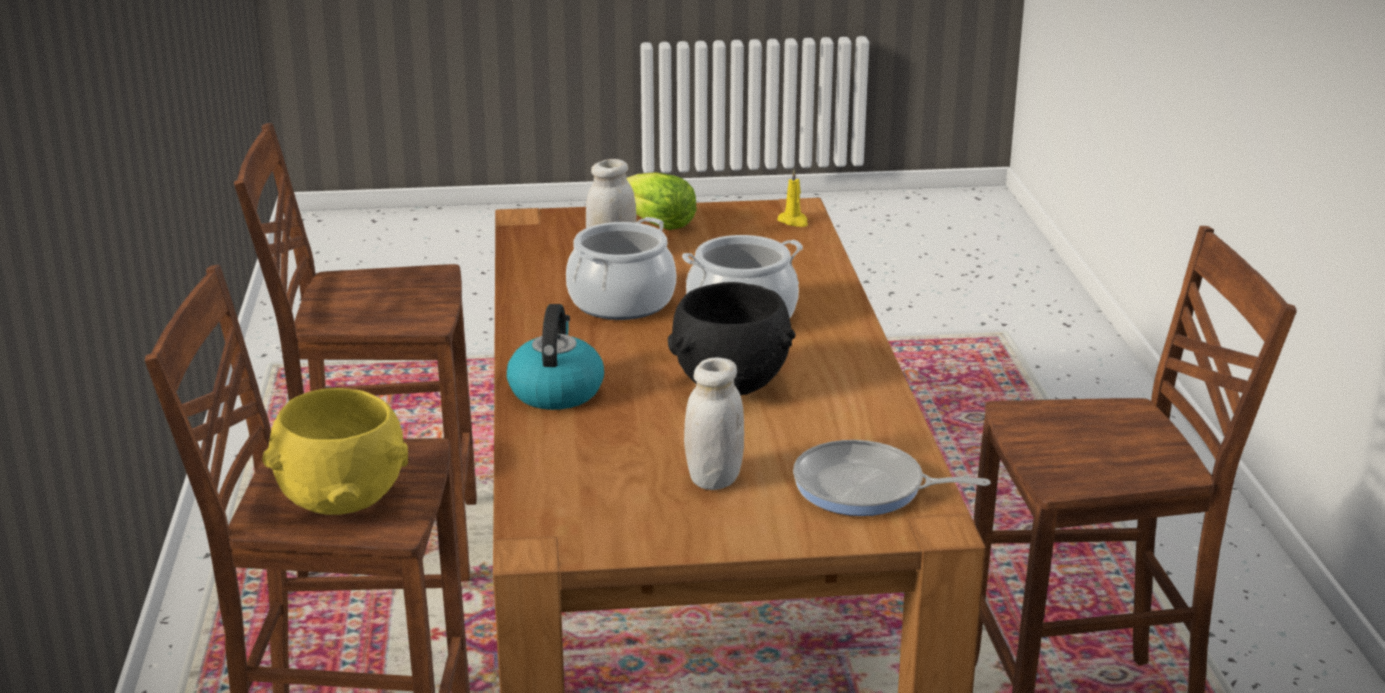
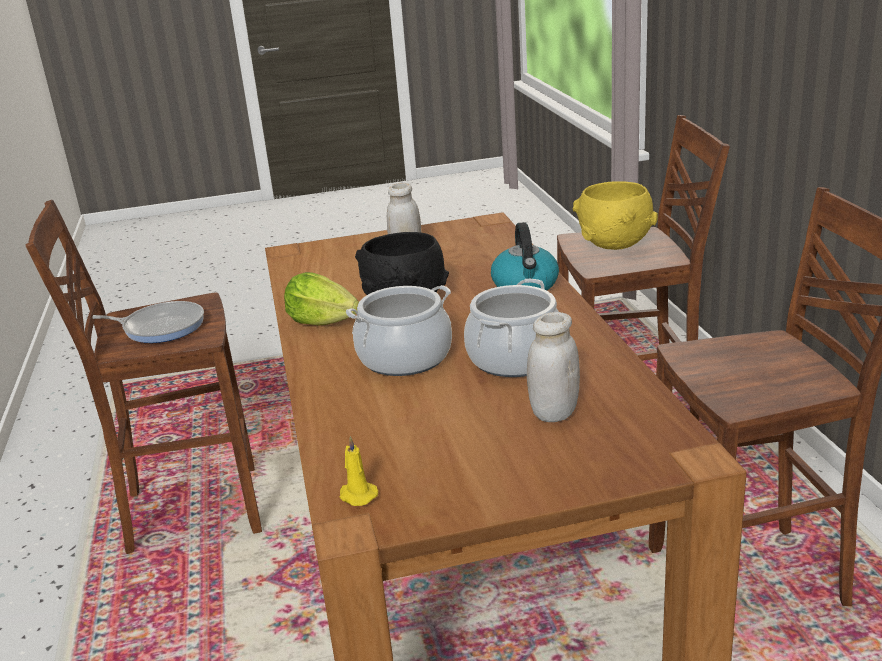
camera: 175 degrees right, 0 degrees up
(657, 225) = (525, 468): lettuce -> lettuce (322, 322)
(866, 488) = (320, 261): frying pan -> frying pan (160, 327)

